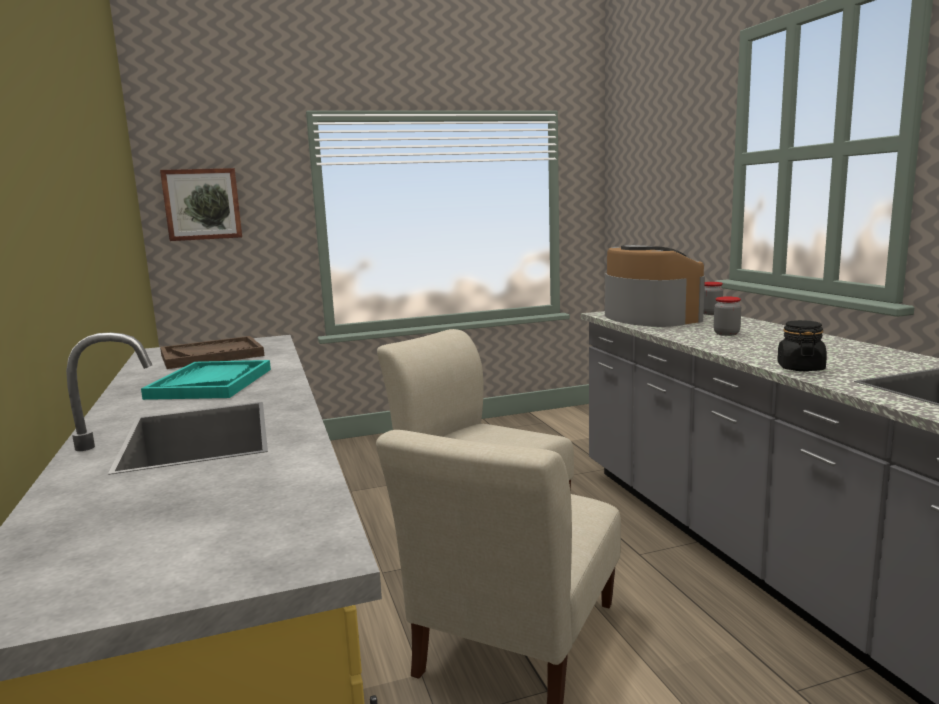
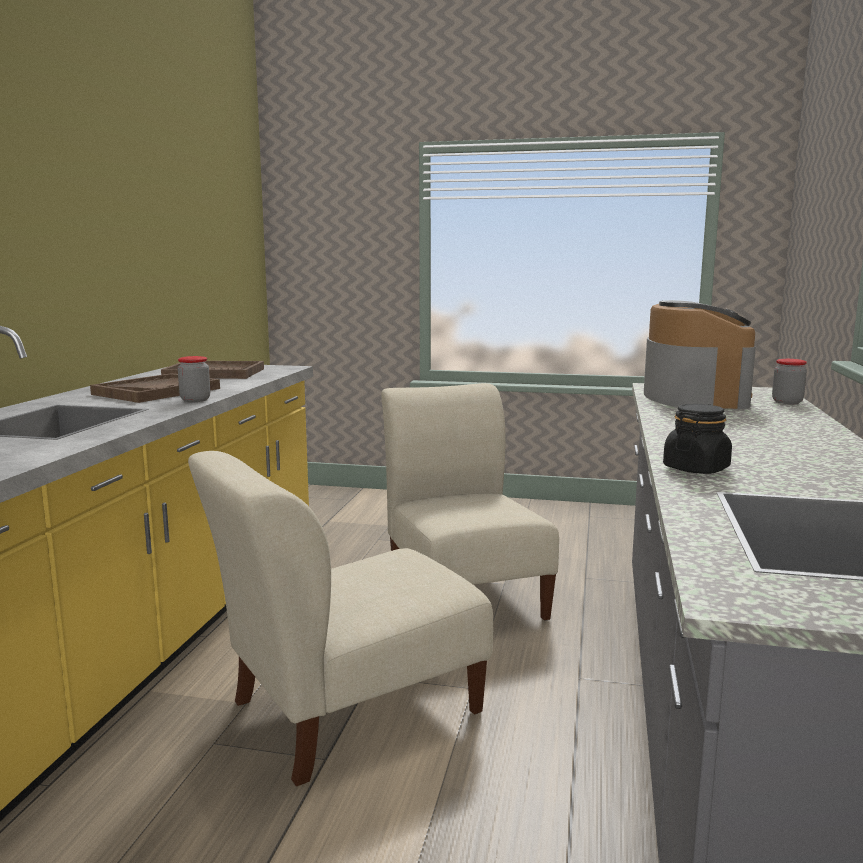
camera: 30 degrees right, 0 degrees up
(202, 204) = (315, 237): picture -> none
(211, 383) = (157, 391): turquoise tray -> brown tray
(726, 333) = (730, 424): jar -> jar (195, 400)

